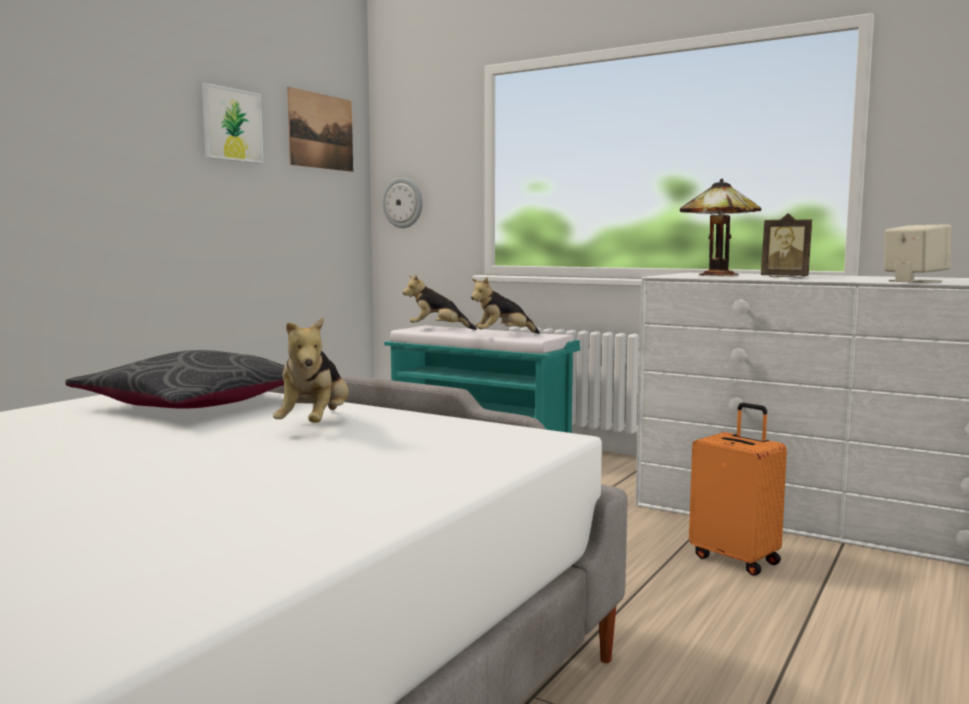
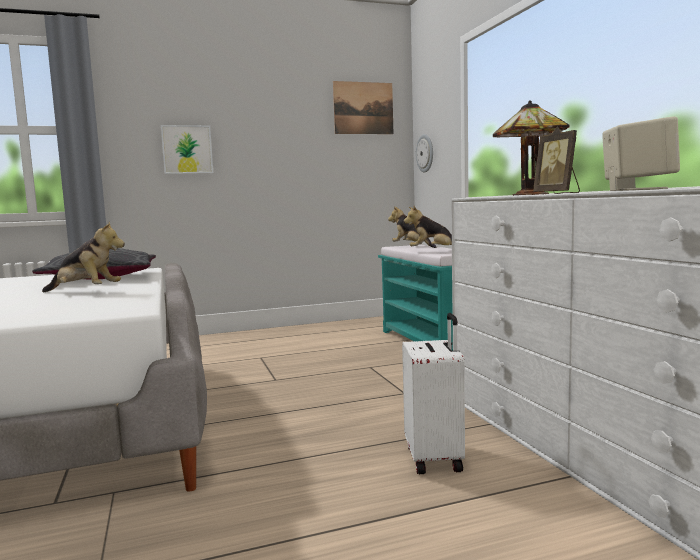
camera: 40 degrees right, 0 degrees up
(232, 125) = (286, 112): picture -> picture (187, 149)
(315, 425) = (85, 292): plush toy -> plush toy turned 120 degrees counterclockwise
(736, 559) = (435, 458): orange suitcase -> white suitcase

